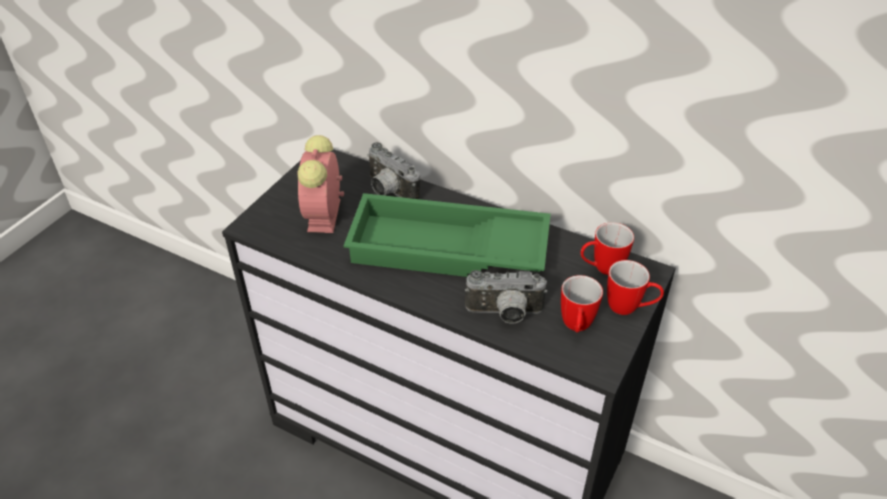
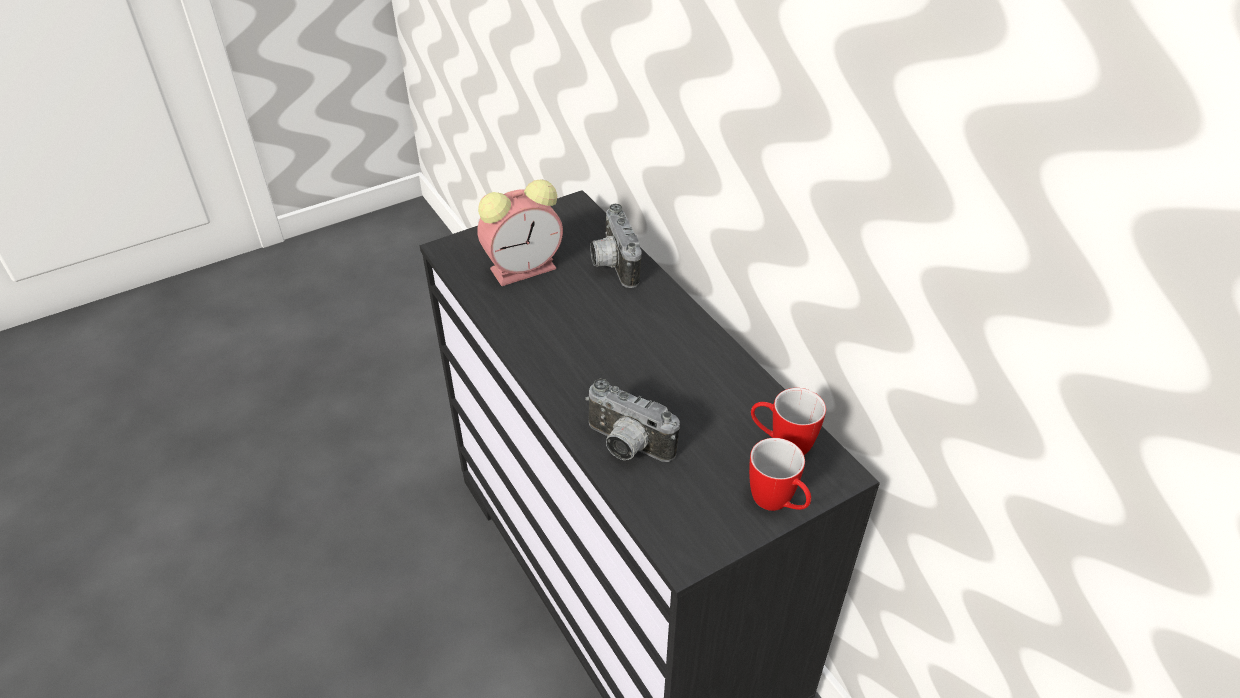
camera: 30 degrees right, 0 degrees up
(324, 217) = (525, 267): alarm clock -> alarm clock turned 150 degrees counterclockwise
(446, 250) = (620, 351): green tray -> none
(576, 328) = (694, 497): mug -> none

